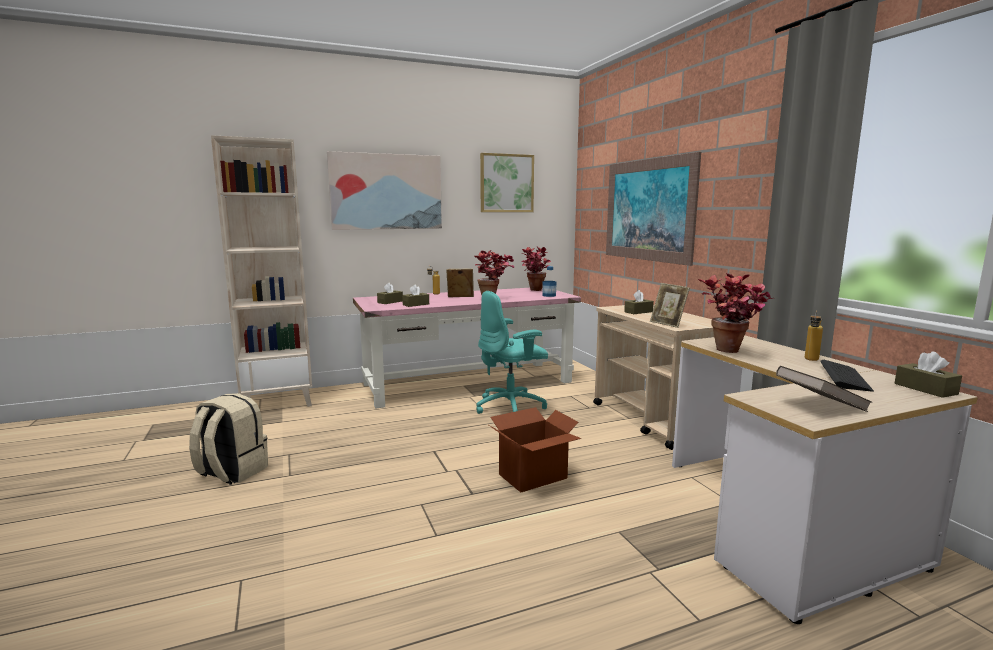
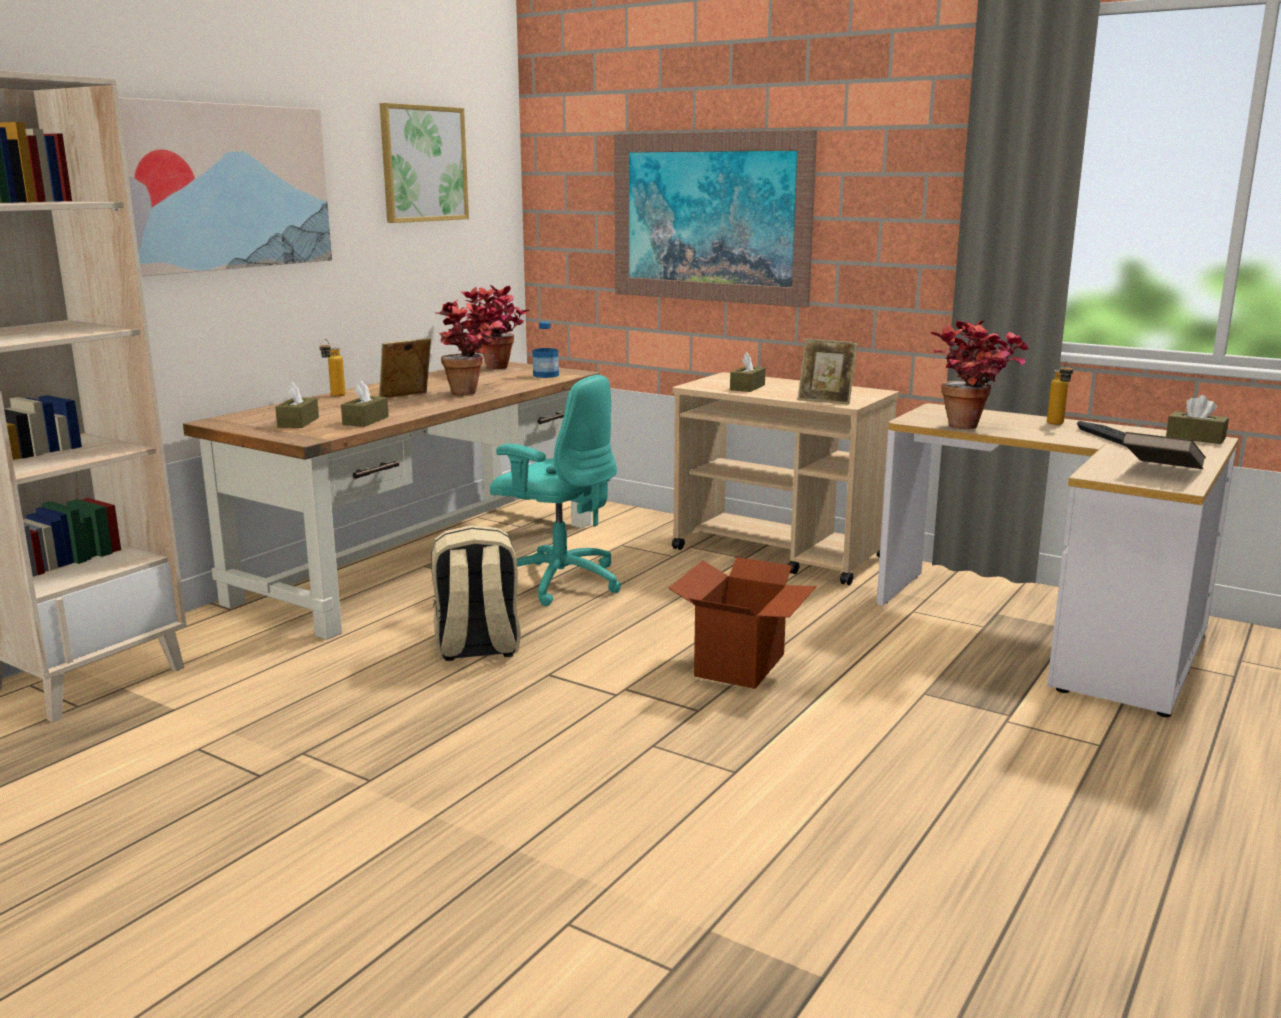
camera: 35 degrees left, 5 degrees up
(231, 472) = (245, 813): beige backpack -> beige backpack (477, 648)
(468, 382) = (424, 559): pink desk -> brown desk
(511, 407) = (559, 581): turquoise office chair -> turquoise office chair turned 90 degrees counterclockwise

